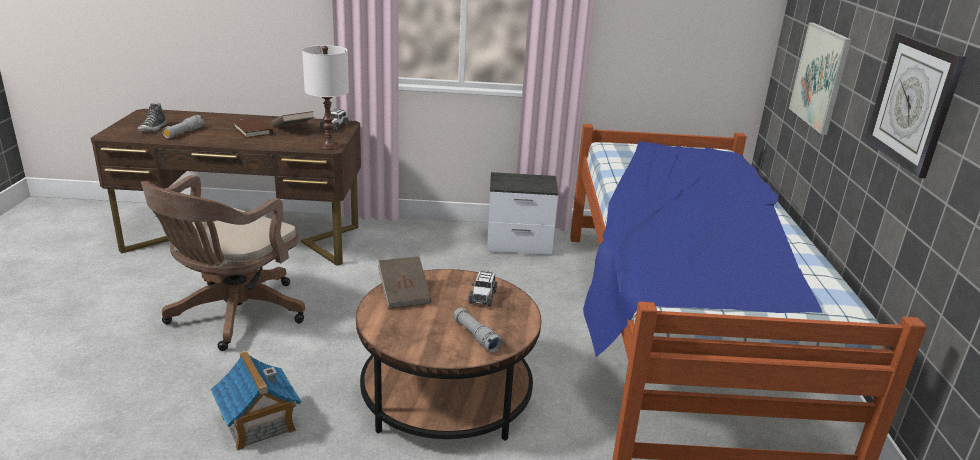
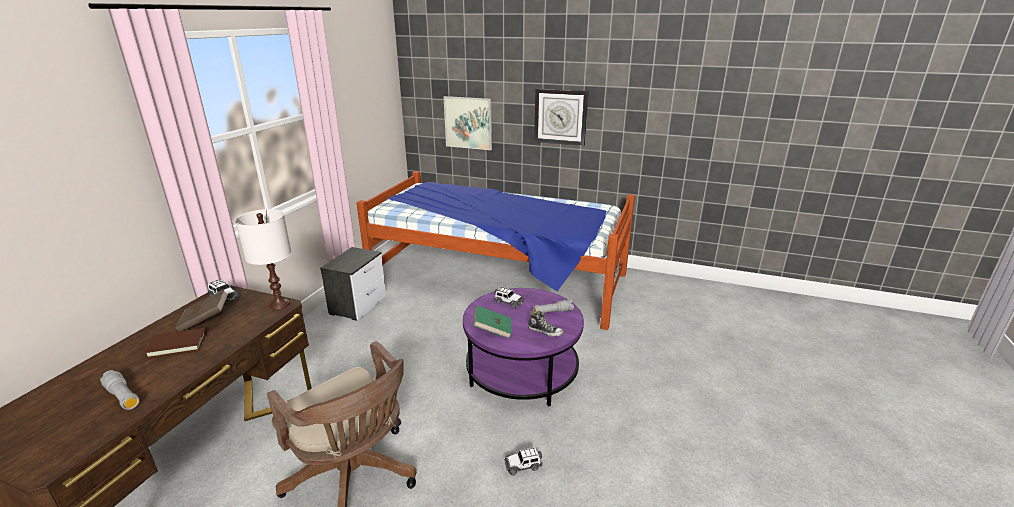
camera: 70 degrees left, 0 degrees up
(153, 128) = (68, 424): shoe -> shoe (545, 331)
(258, 424) = (523, 466): toy house -> toy car
(404, 294) = (493, 330): brown book -> green book
(446, 395) = (522, 370): brown coffee table -> purple coffee table

